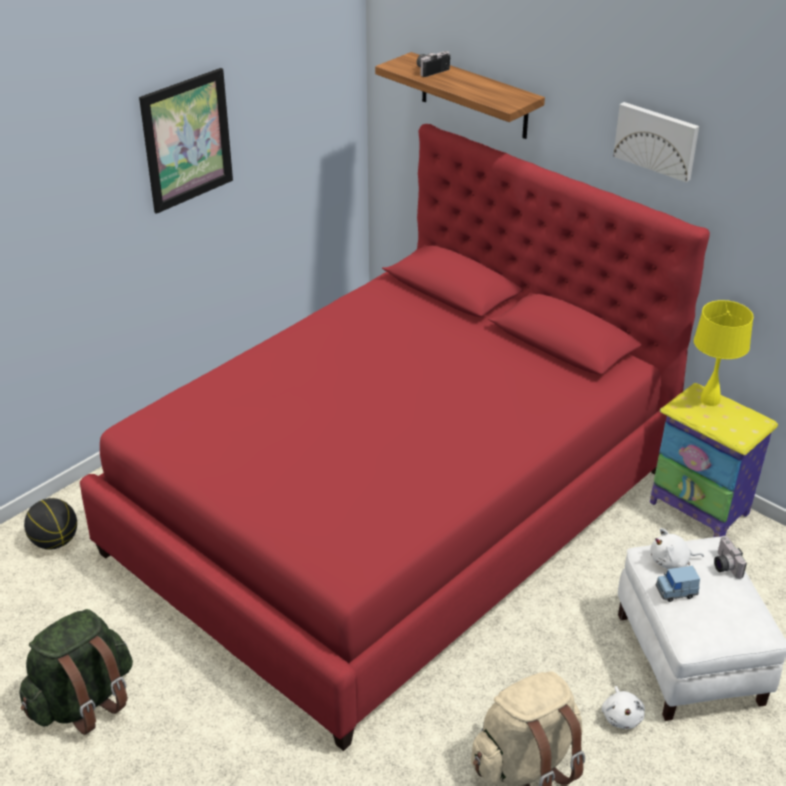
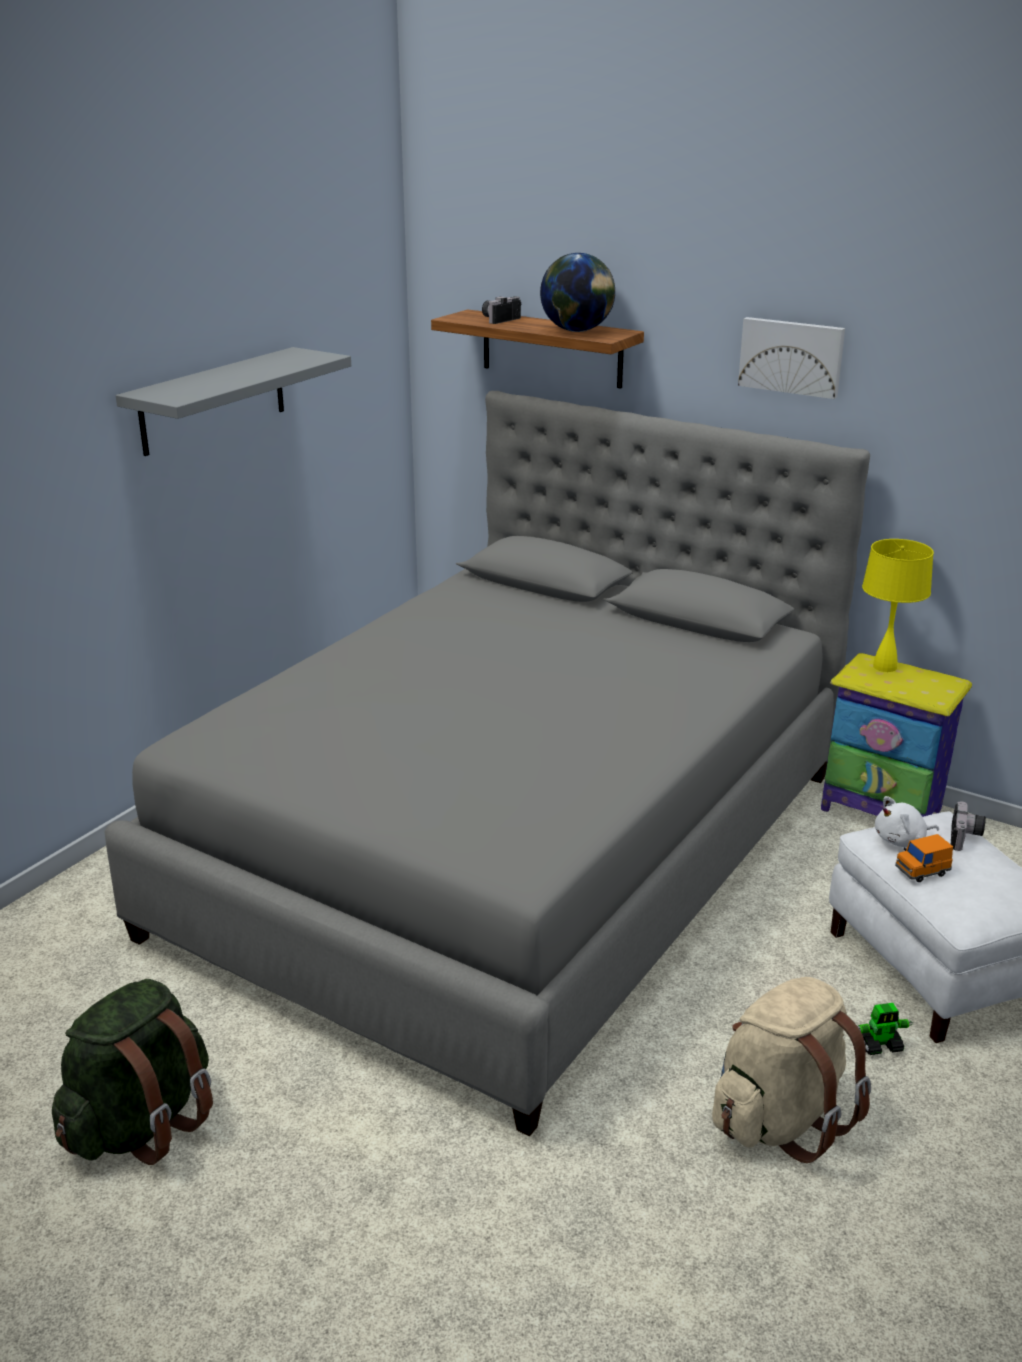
camera: 10 degrees left, 10 degrees down
(55, 541) = (64, 933): basketball -> none
(187, 140) = (213, 400): picture -> grey shelf
(394, 511) = (513, 850): red bed -> grey bed
(488, 93) = (577, 331): none -> globe
(622, 716) = (880, 1045): white plush toy -> toy robot
(676, 592) = (922, 871): blue toy car -> orange toy car
(724, 565) = (966, 838): camera -> camera turned 135 degrees counterclockwise

